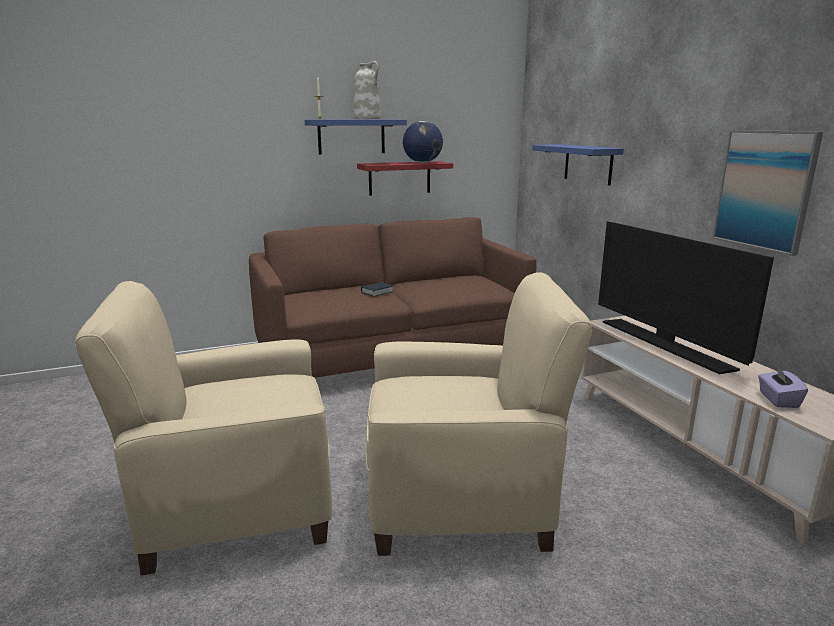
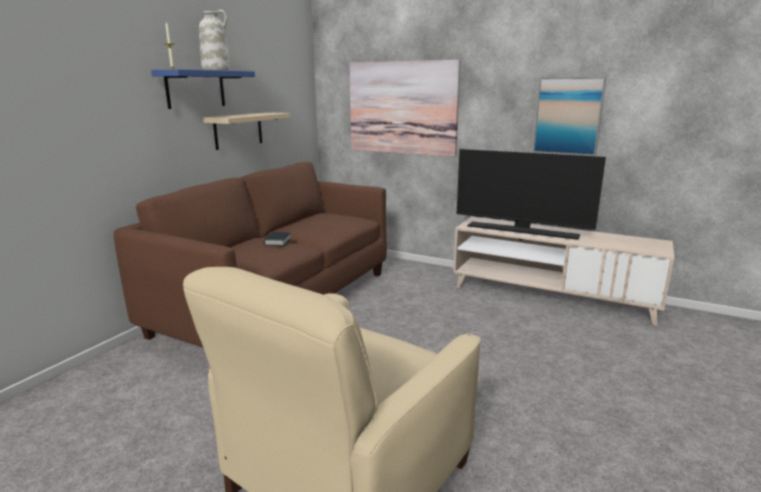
camera: 40 degrees left, 0 degrees up
(399, 178) = (238, 130): red shelf -> beige shelf
(422, 162) = (262, 113): globe -> none
(460, 497) = (492, 382): beige armchair -> none
(588, 164) = (402, 108): blue shelf -> picture
(778, 400) = (622, 245): purple tissue box -> none

